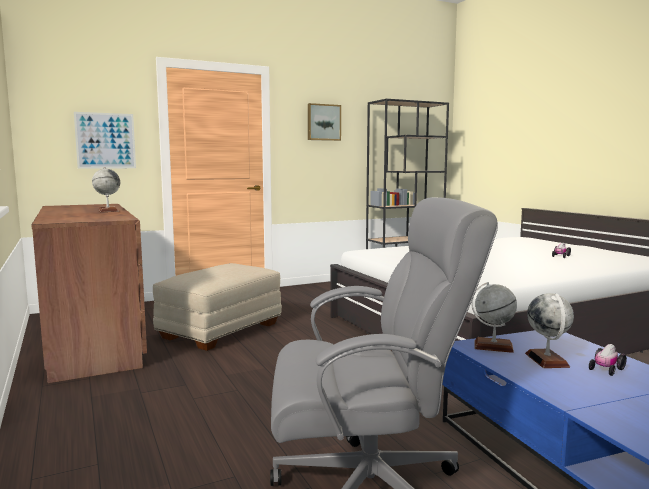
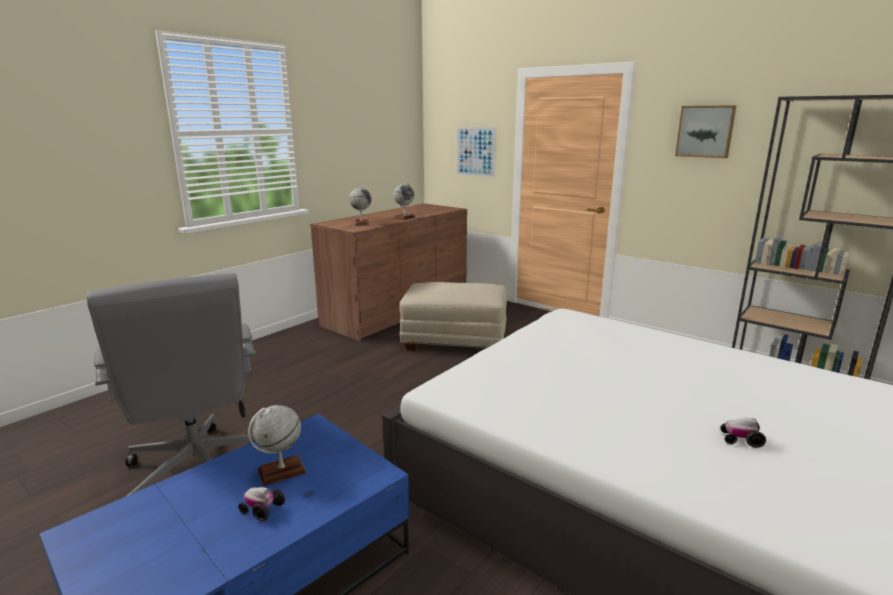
camera: 65 degrees right, 10 degrees up
(493, 346) = (314, 439): globe -> globe (361, 223)

